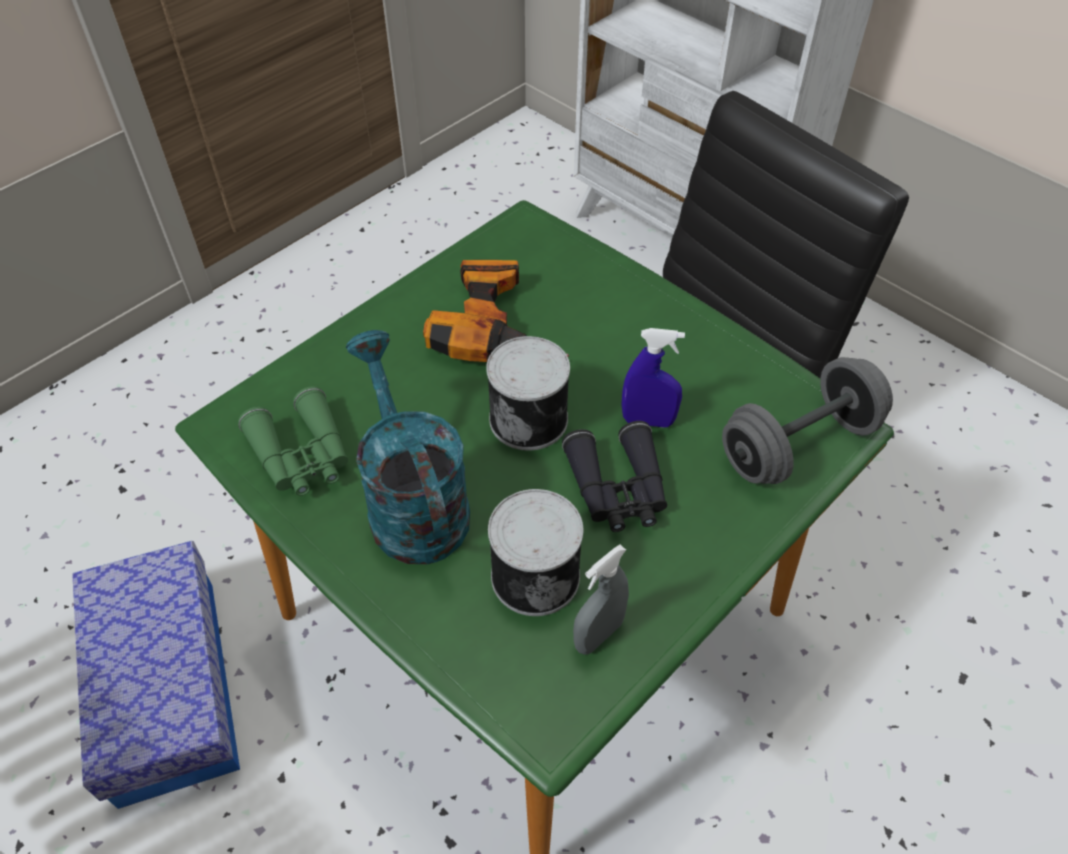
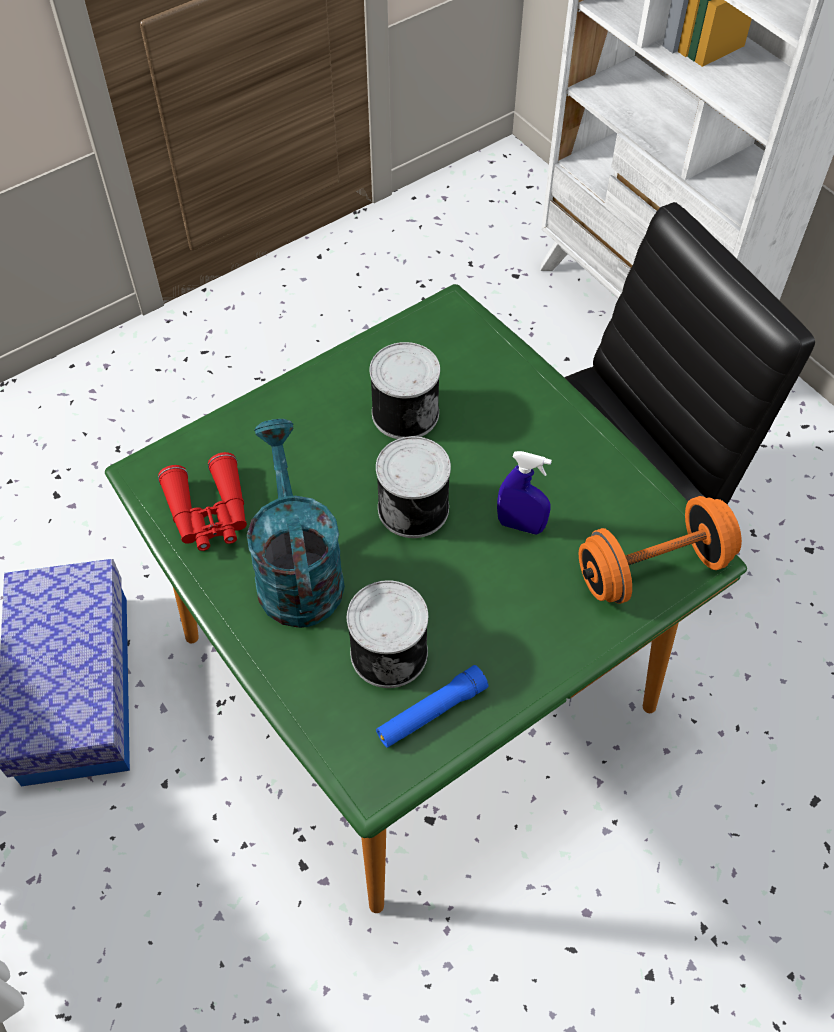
camera: 10 degrees right, 5 degrees up
(302, 456) = (209, 513): green binoculars -> red binoculars
(497, 325) = (404, 411): power drill -> can
(598, 635) = (431, 712): grey spray bottle -> blue flashlight
(618, 489) = (478, 585): black binoculars -> none
(798, 445) = (652, 569): grey dumbbell -> orange dumbbell

